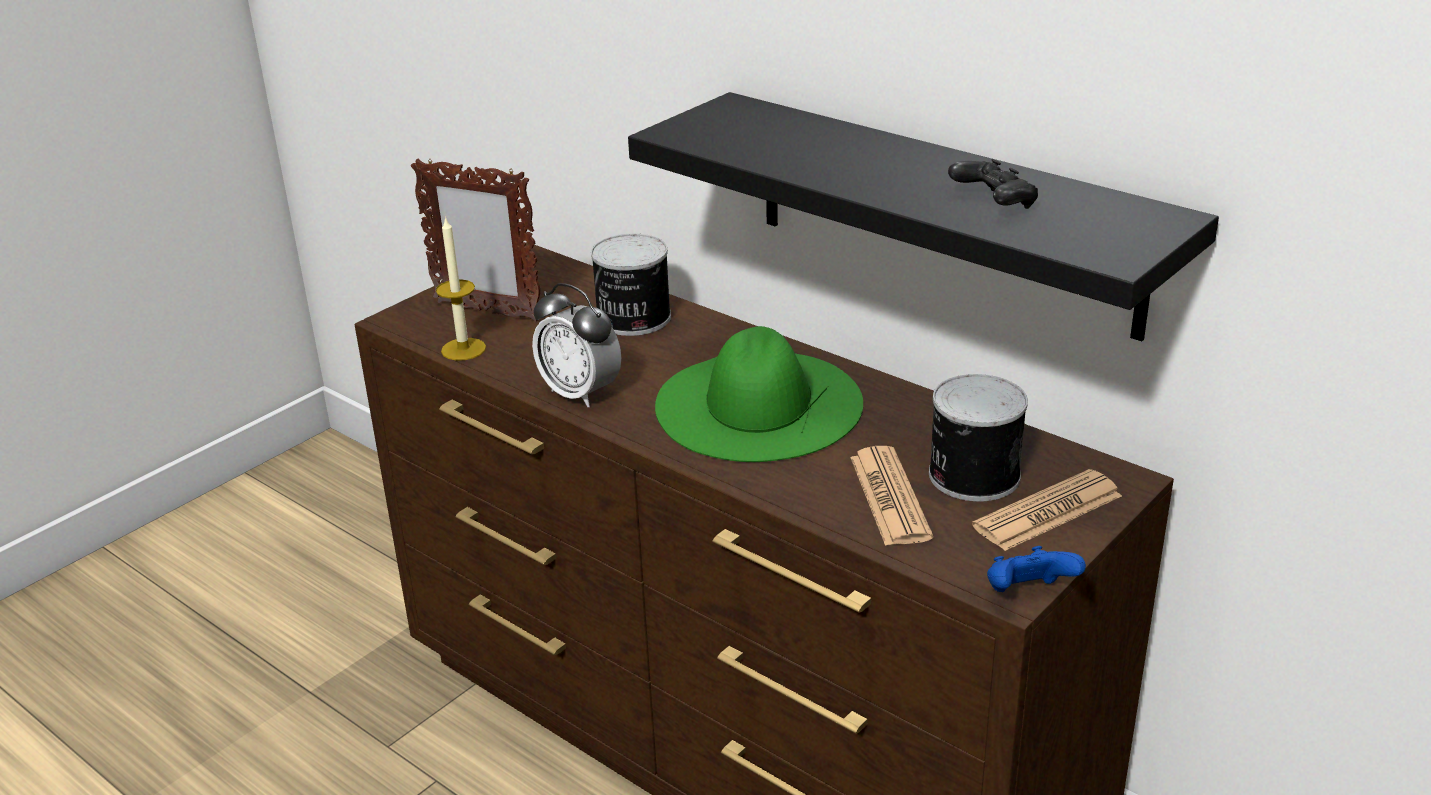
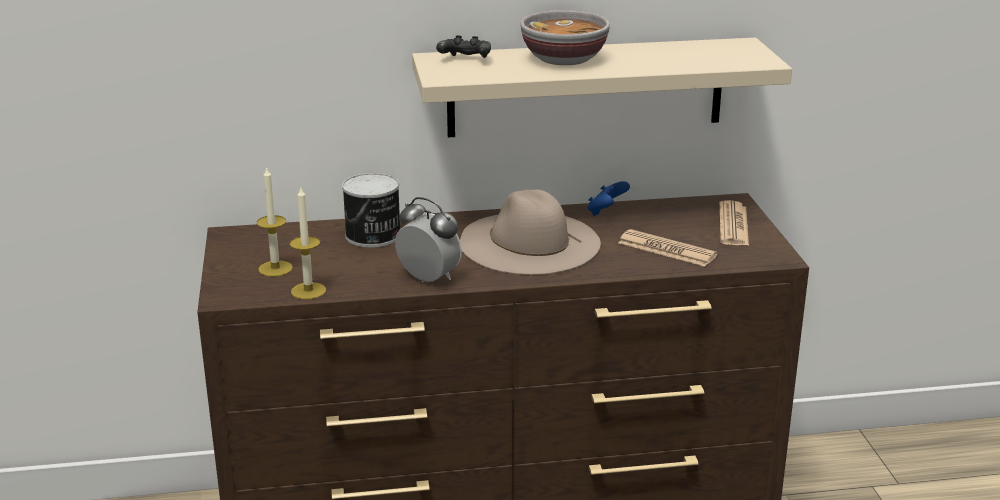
camera: 50 degrees left, 5 degrees down
(487, 311) = (275, 268): picture frame -> candle
(580, 393) = (429, 279): alarm clock -> alarm clock turned 135 degrees counterclockwise
(758, 404) = (529, 242): green hat -> beige hat
(860, 157) = (564, 59): none -> bowl
(944, 212) = (586, 87): black shelf -> beige shelf
(971, 475) = (678, 226): can -> none
(993, 203) = (670, 59): black game controller -> black game controller (465, 60)
(1028, 594) = (787, 255): blue game controller -> blue game controller (606, 212)

